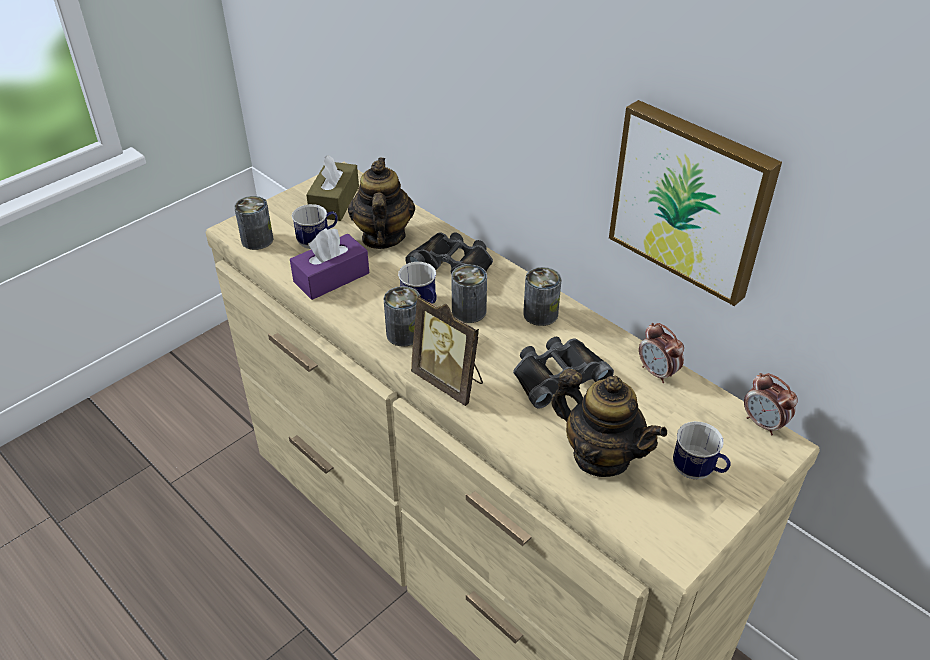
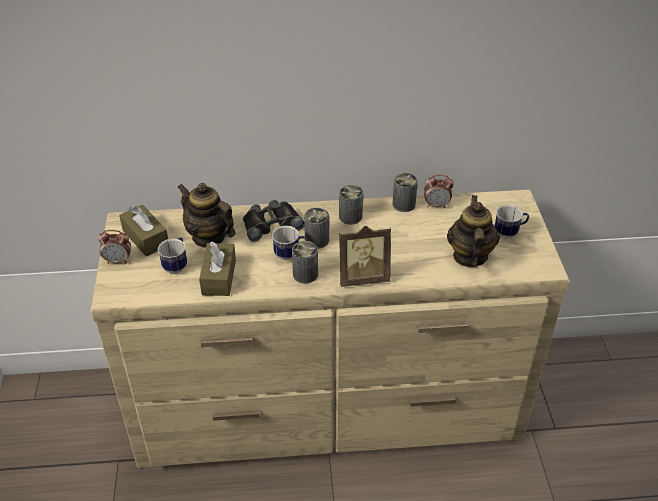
camera: 50 degrees left, 0 degrees up
(257, 240) = (137, 291): can -> can (404, 204)
(331, 277) = (219, 277): purple tissue box -> brown tissue box
(557, 375) = (401, 238): black binoculars -> none
(601, 456) = (469, 256): teapot -> teapot turned 75 degrees counterclockwise
(692, 199) = (425, 98): picture -> none
(763, 424) = (502, 195): alarm clock -> alarm clock (118, 261)

